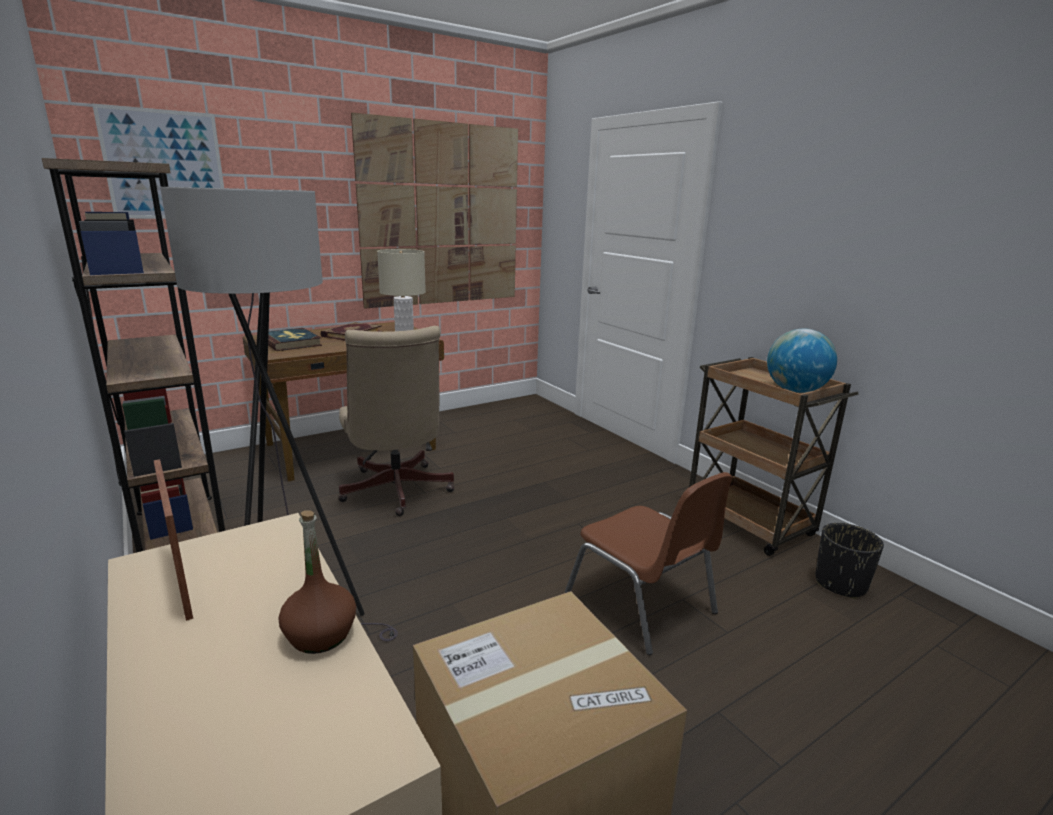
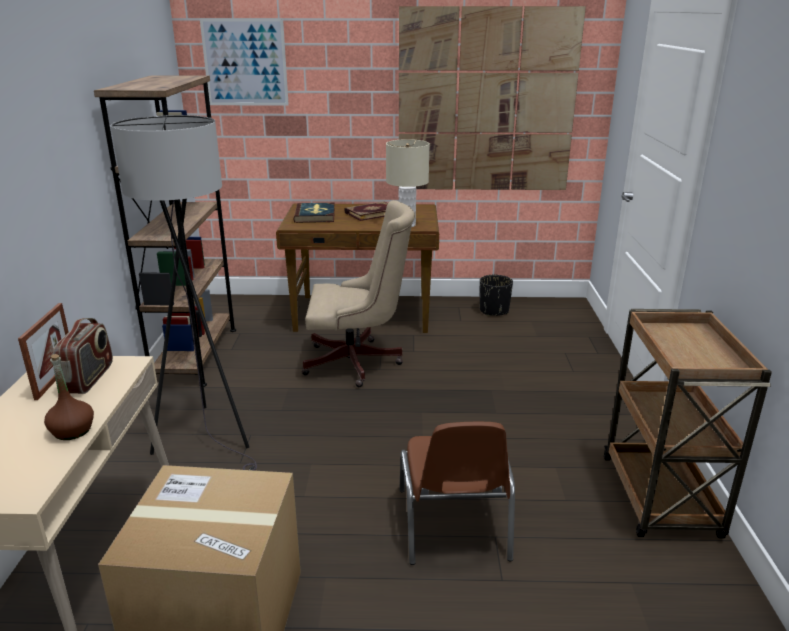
camera: 35 degrees right, 5 degrees up
(241, 564) = (89, 378): none -> radio
(396, 492) = (358, 363): beige office chair -> beige office chair turned 105 degrees counterclockwise
(795, 391) = (700, 363): globe -> none
(840, 583) = (686, 595): black planter -> black planter (494, 311)

